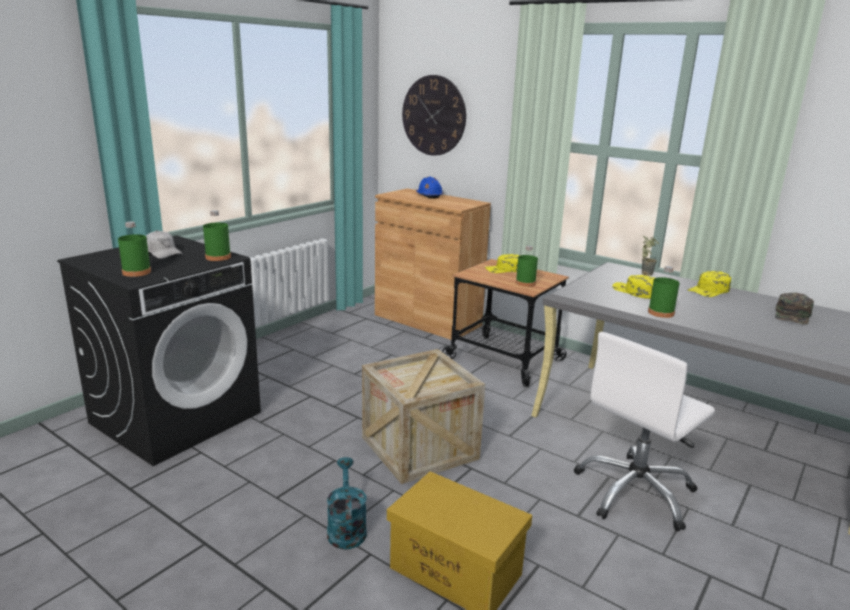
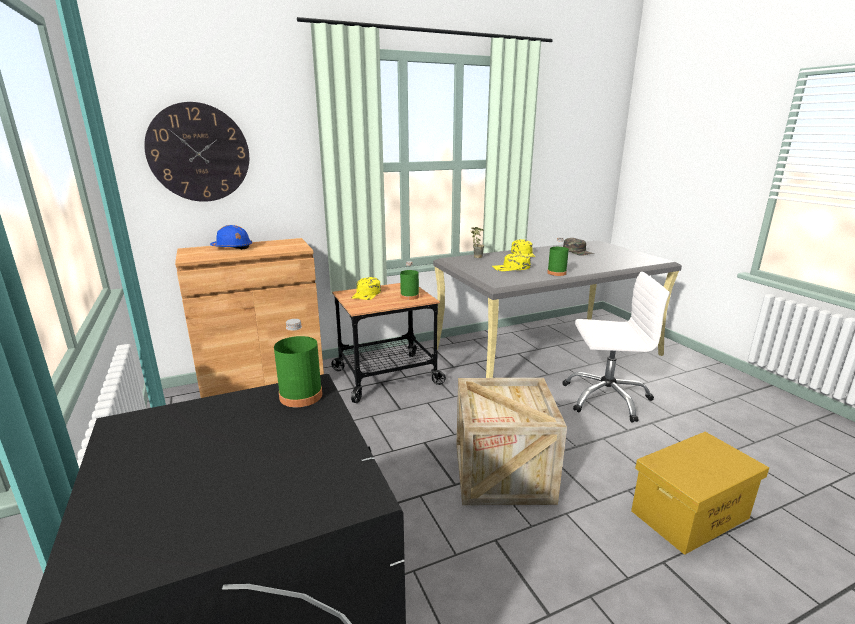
camera: 60 degrees left, 0 degrees up
(136, 272) = (301, 488): green bottle -> none
(162, 253) = (201, 445): white cap -> none
(346, 528) = (620, 568): turquoise watering can -> none
(635, 492) = (606, 398): white office chair -> white office chair turned 75 degrees counterclockwise

